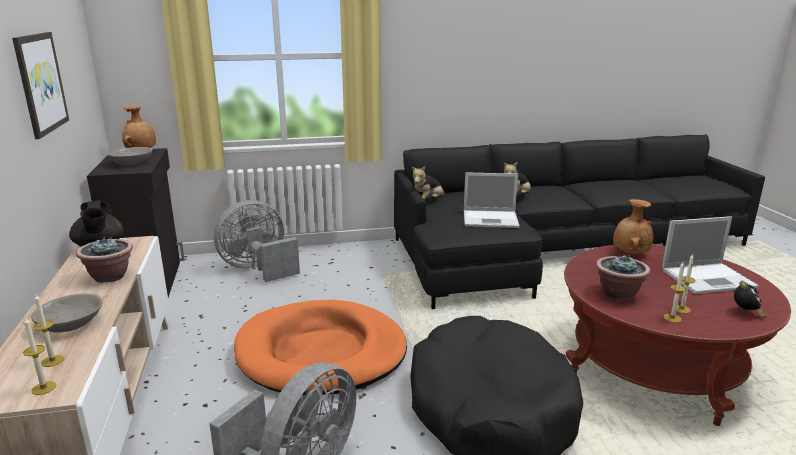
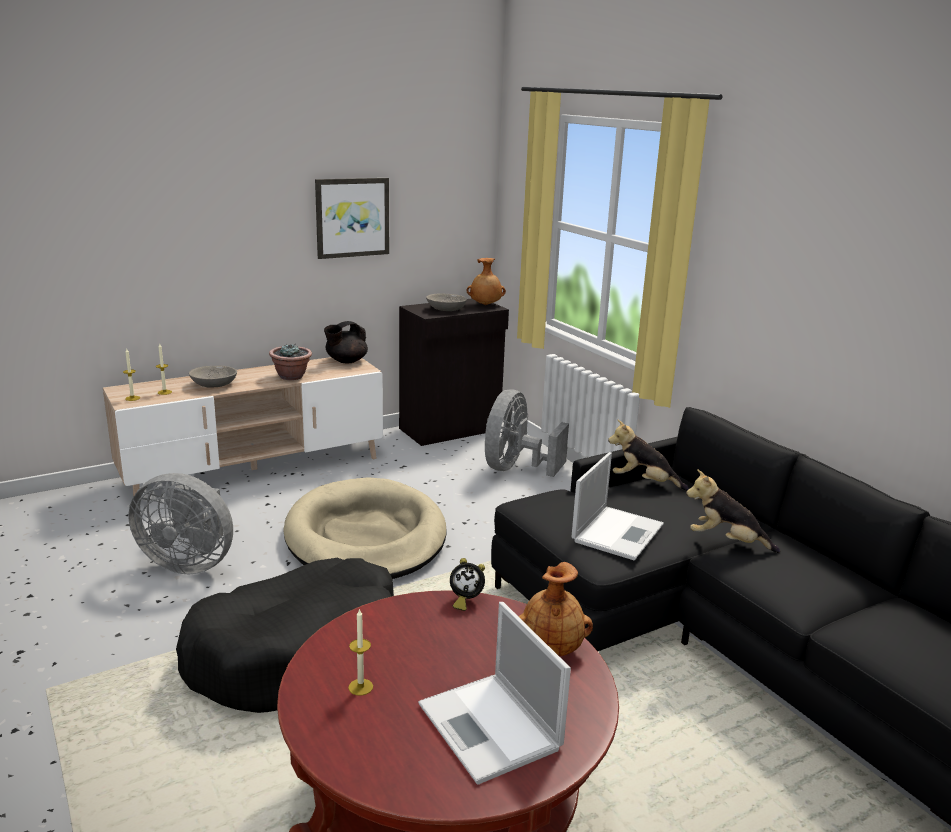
camera: 70 degrees right, 0 degrees up
(258, 269) = (515, 468): grey fan -> grey fan turned 105 degrees counterclockwise
(321, 353) = (366, 537): orange dog bed -> beige dog bed
(491, 219) = (618, 532): laptop -> laptop turned 135 degrees counterclockwise
(618, 294) = (389, 632): potted plant -> none
(672, 318) = (329, 676): candle -> none
(746, 313) = (369, 754): alarm clock -> alarm clock (465, 600)

